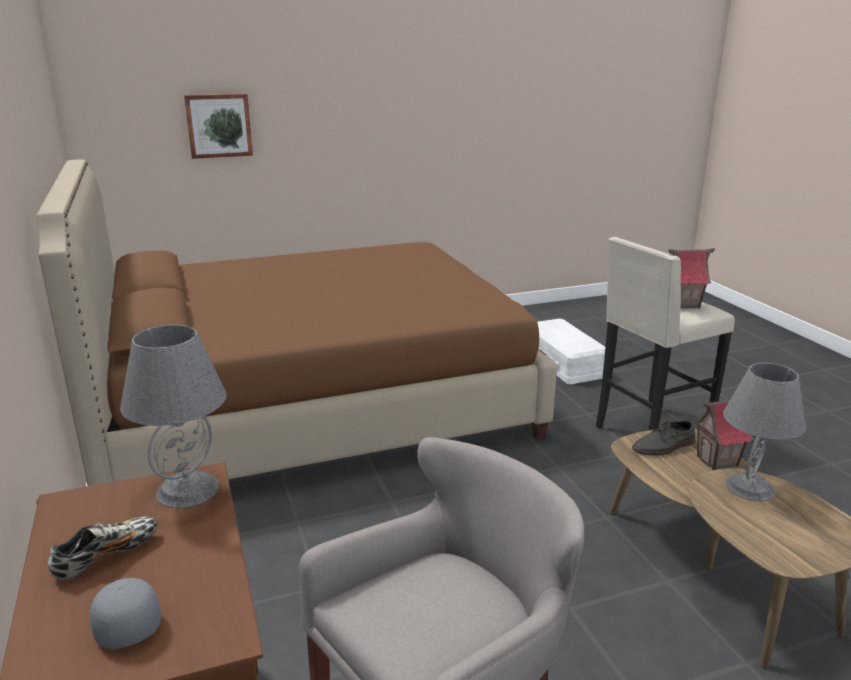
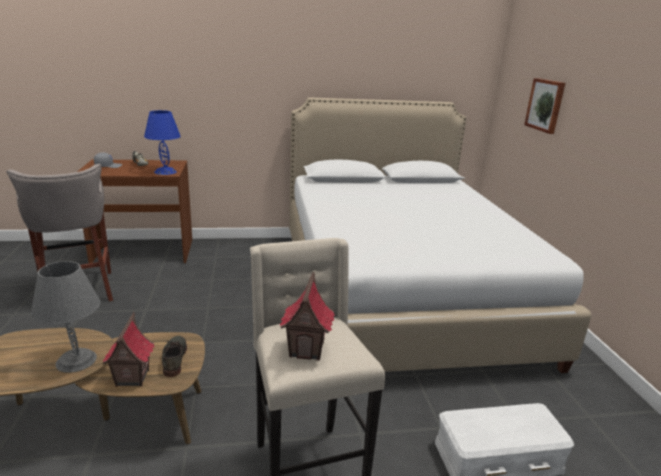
camera: 100 degrees right, 0 degrees up
(187, 489) = (165, 172): grey table lamp -> blue table lamp
(311, 406) = (398, 291): brown bed -> white bed

